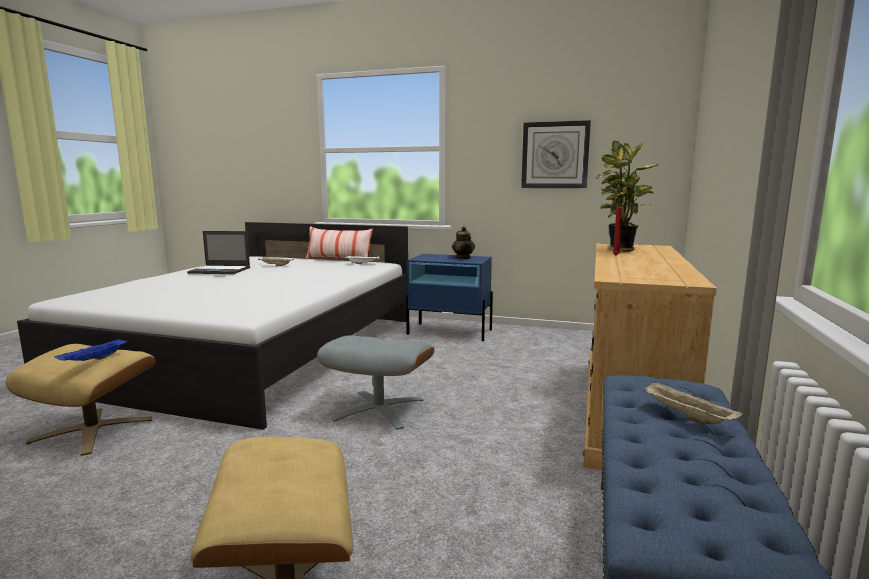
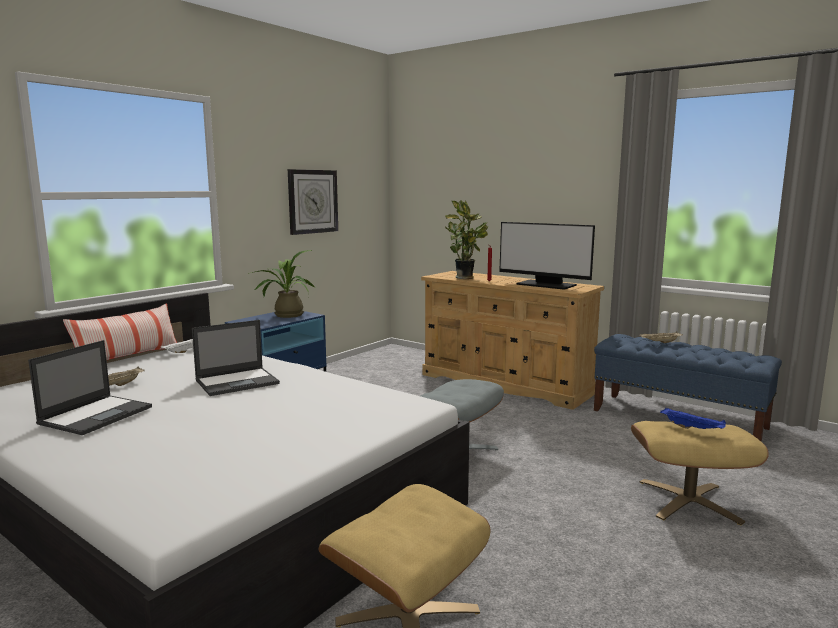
camera: 70 degrees left, 0 degrees up
(94, 360) = (443, 504): blue tray -> blue tray (693, 428)
(292, 278) = (238, 382): none -> laptop
(463, 258) = (285, 315): teapot -> potted plant
(642, 269) = (546, 285): none -> monitor

